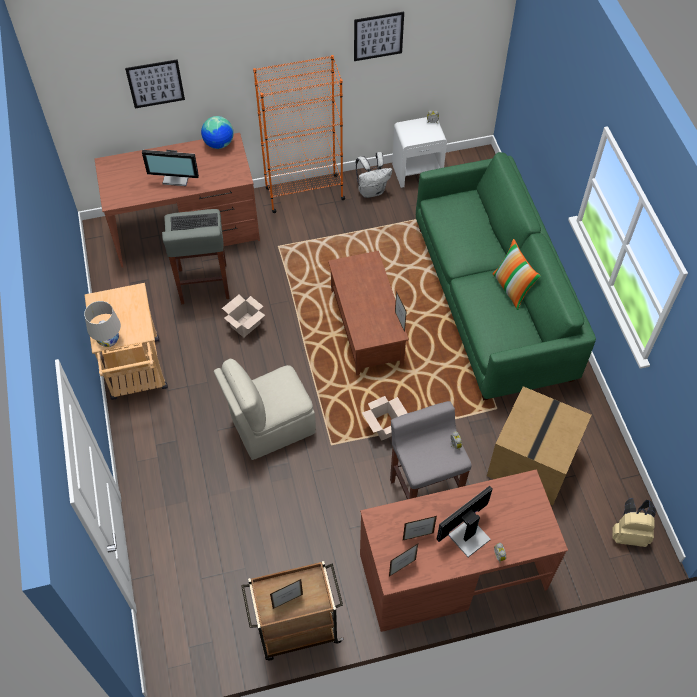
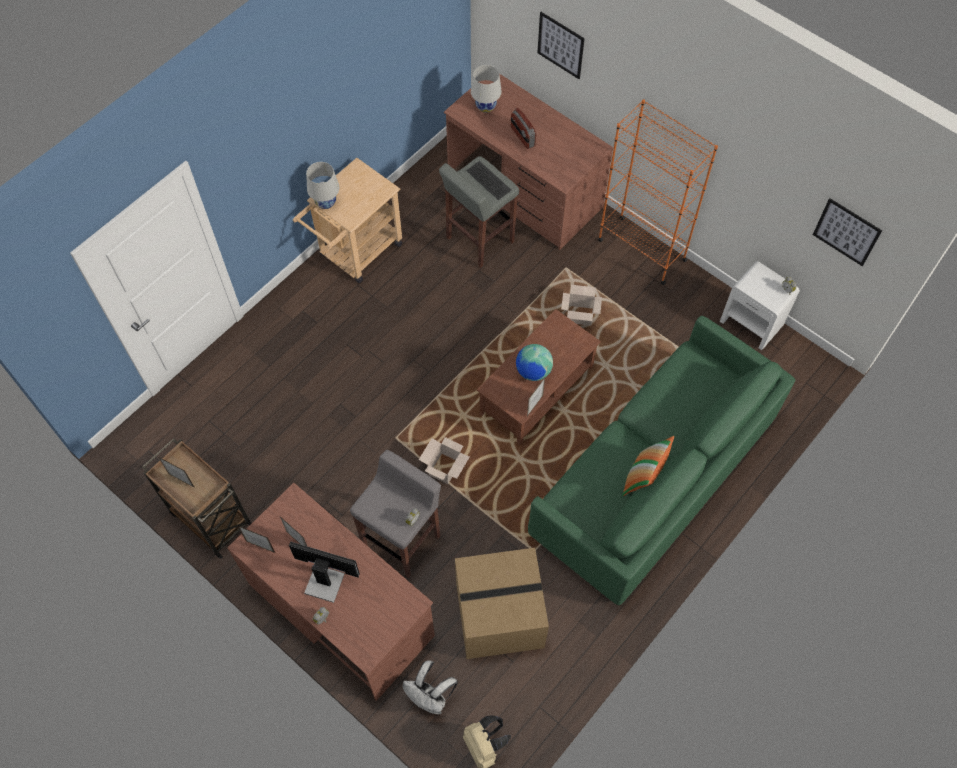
camera: 55 degrees right, 5 degrees up
(125, 182) = (486, 106): none -> white table lamp
(177, 177) = (522, 136): monitor -> radio
(219, 144) = (586, 141): globe -> globe (533, 371)
(245, 324) = (464, 297): cardboard box -> cardboard box (580, 315)
(270, 426) = (379, 381): beige chair -> none
(372, 191) = (693, 300): white backpack -> white backpack (430, 698)
(378, 36) = (768, 164): picture -> picture (846, 232)

